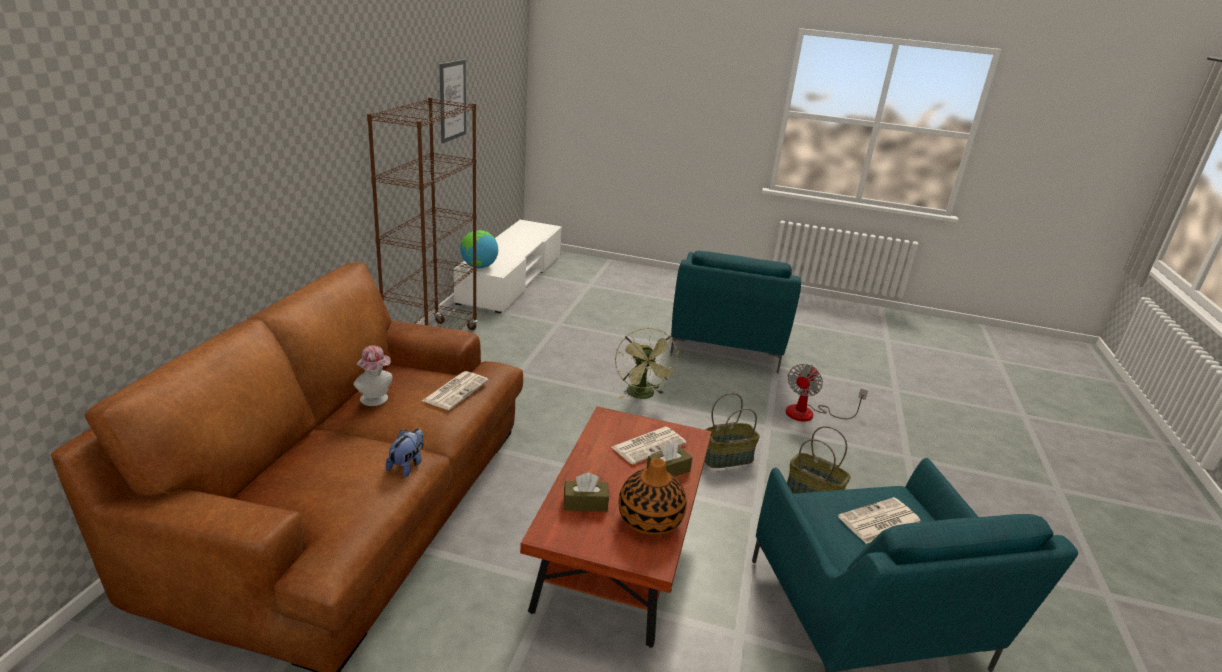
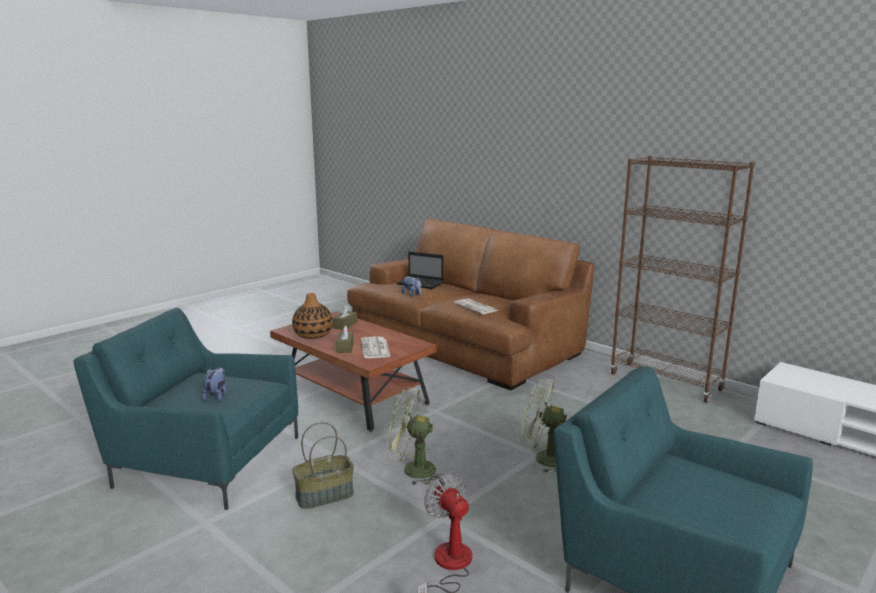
camera: 120 degrees right, 10 degrees down
(331, 471) = (421, 284): none -> laptop
(376, 400) = (481, 294): hat -> none
(452, 100) = (825, 179): picture -> none
(479, 267) = (791, 373): globe -> none
(727, 457) = (412, 470): basket -> green fan
(879, 521) = (216, 396): newspaper -> plush toy

